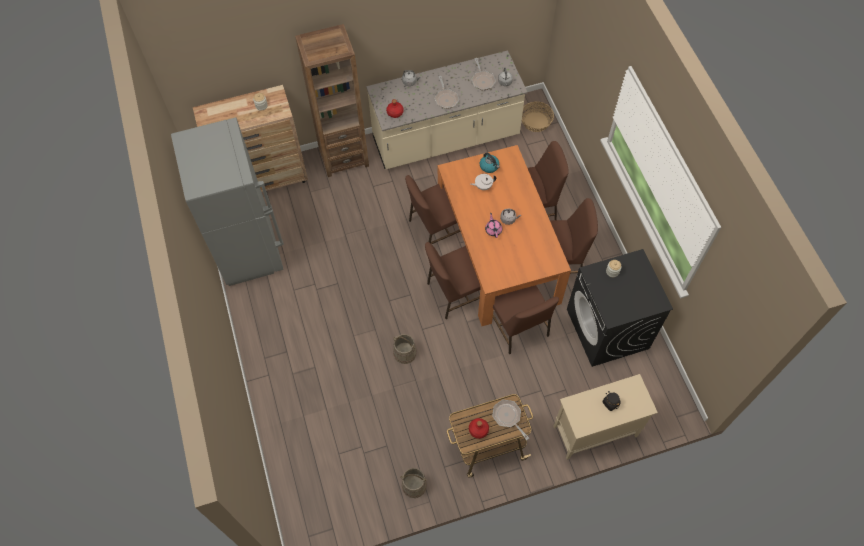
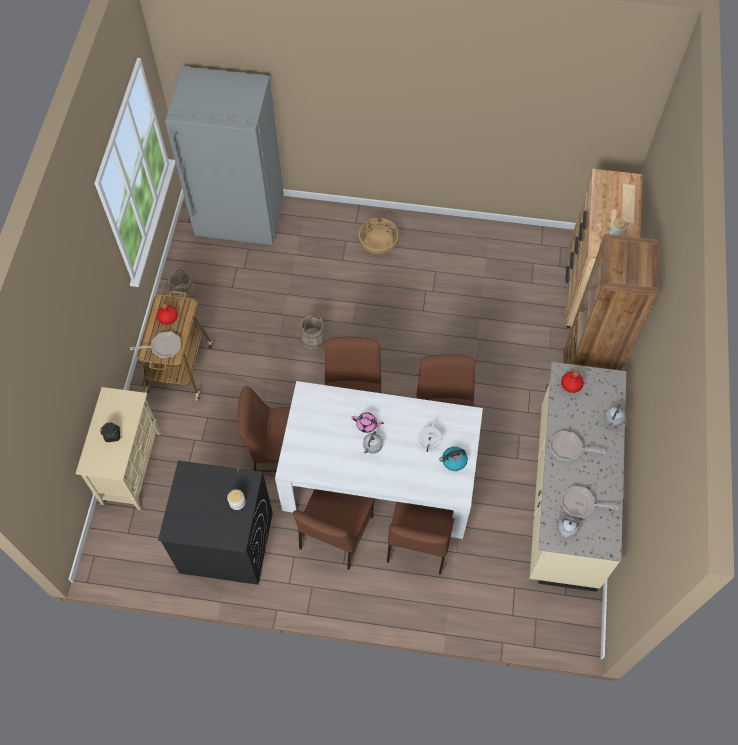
camera: 115 degrees right, 0 degrees up
(249, 249) = (502, 250): grey fridge -> grey fridge (241, 220)
(497, 252) = (380, 477): orange dining table -> white dining table
(536, 122) = (545, 617): basket -> basket (378, 242)

